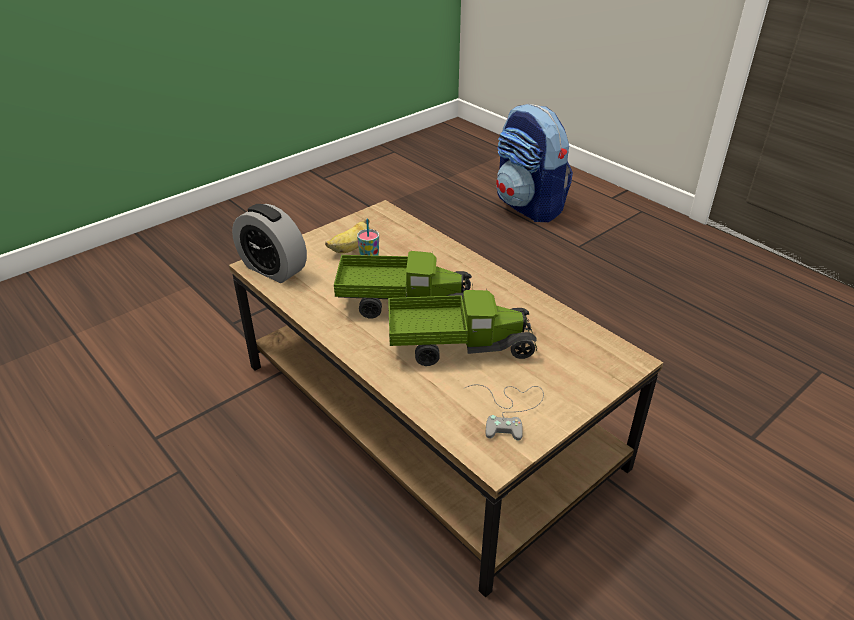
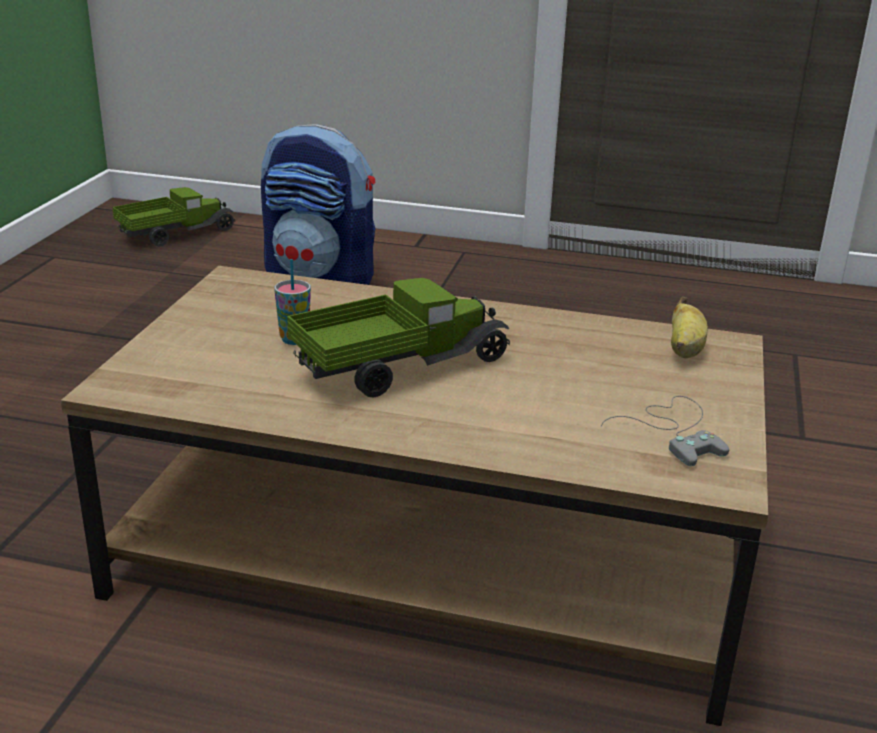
camera: 35 degrees left, 10 degrees down
(273, 269) = (148, 384): alarm clock -> none
(351, 248) = (241, 329): banana -> banana (684, 350)
(459, 345) = (530, 388): toy truck -> toy truck (176, 234)

